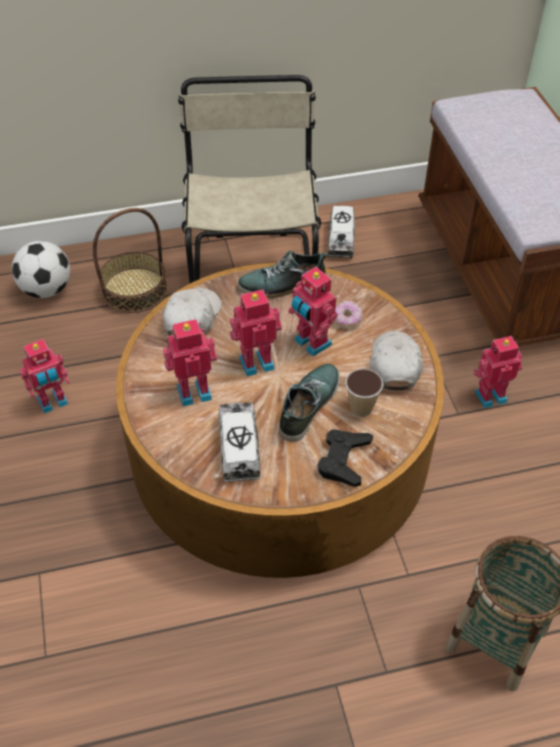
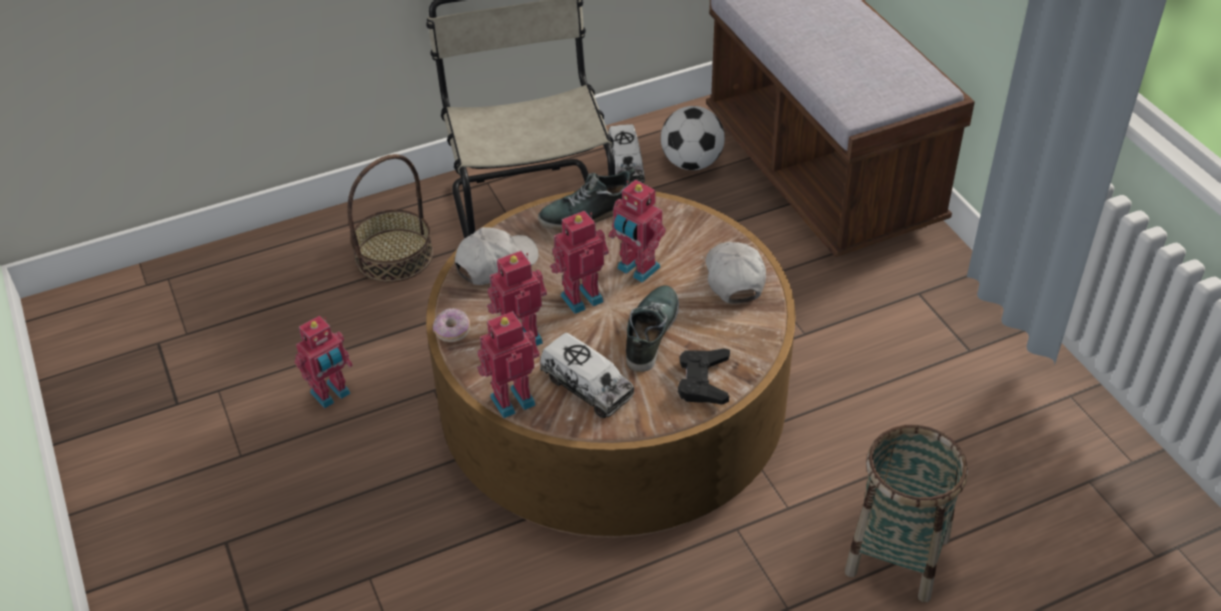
camera: 10 degrees left, 5 degrees down
(46, 289) = (286, 271): football -> football (691, 163)
(192, 318) = (496, 263): white cap -> white cap turned 45 degrees clockwise
(239, 448) = (587, 387): toy truck -> toy truck turned 150 degrees clockwise
(346, 320) = (669, 239): donut -> donut (452, 331)
(361, 408) = (709, 326): cup -> none
(489, 395) = (834, 308): toy robot -> toy robot (511, 399)

